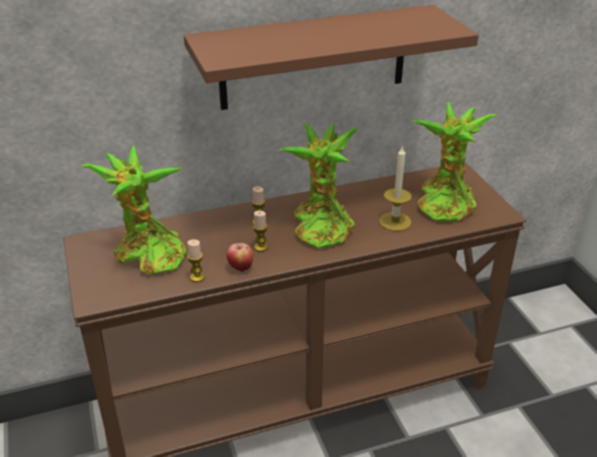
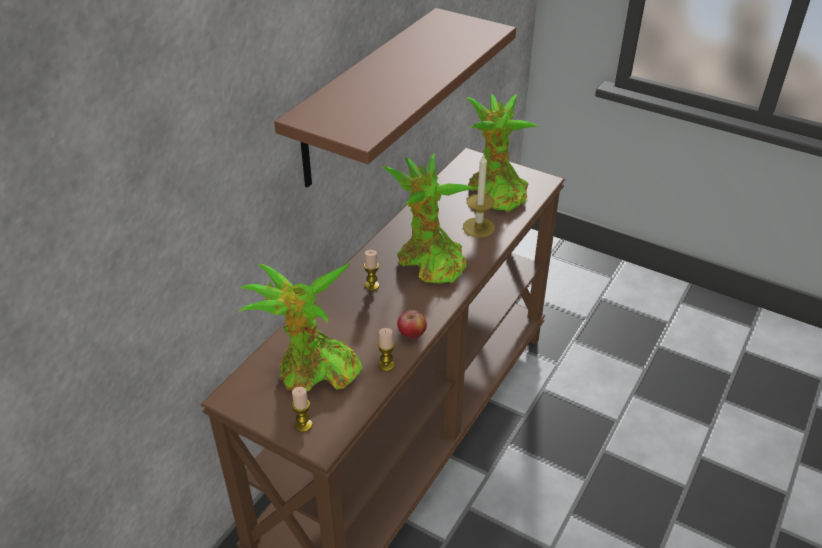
camera: 40 degrees left, 5 degrees up
(261, 247) = (403, 307): candle -> candle (303, 425)

